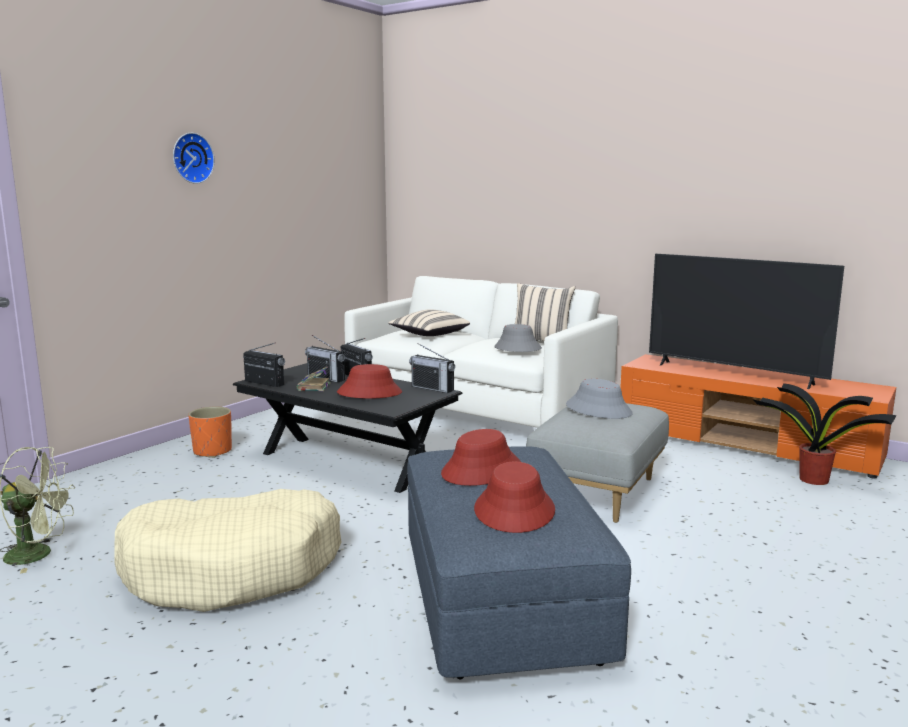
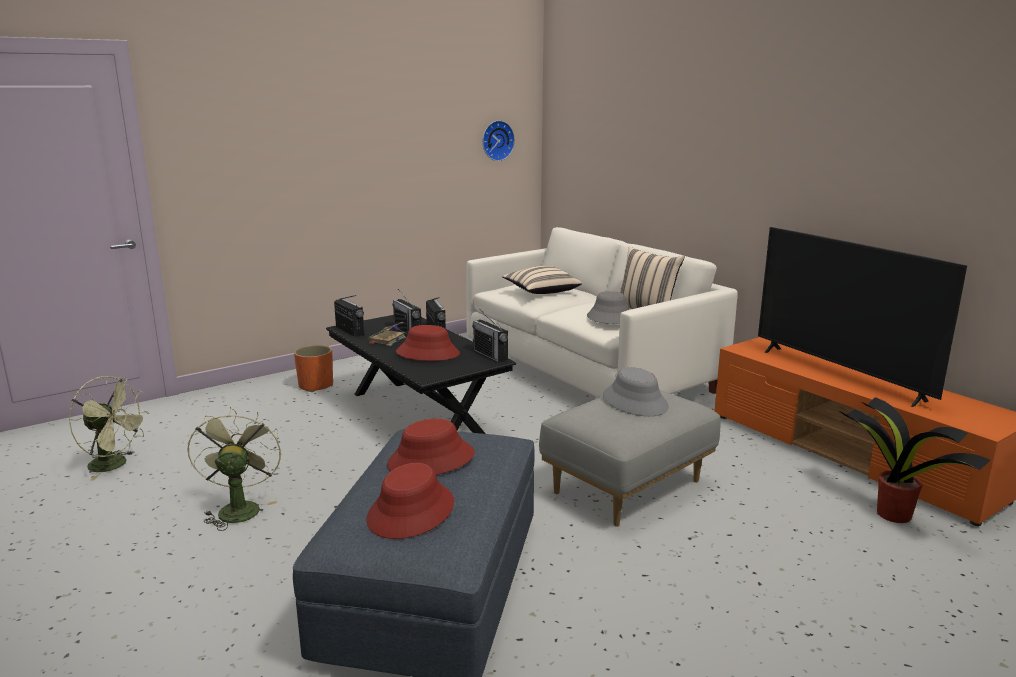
camera: 20 degrees right, 5 degrees up
(191, 158) = (316, 111): wall clock -> wall clock (496, 140)
(233, 569) = (239, 508): beige dog bed -> green fan

